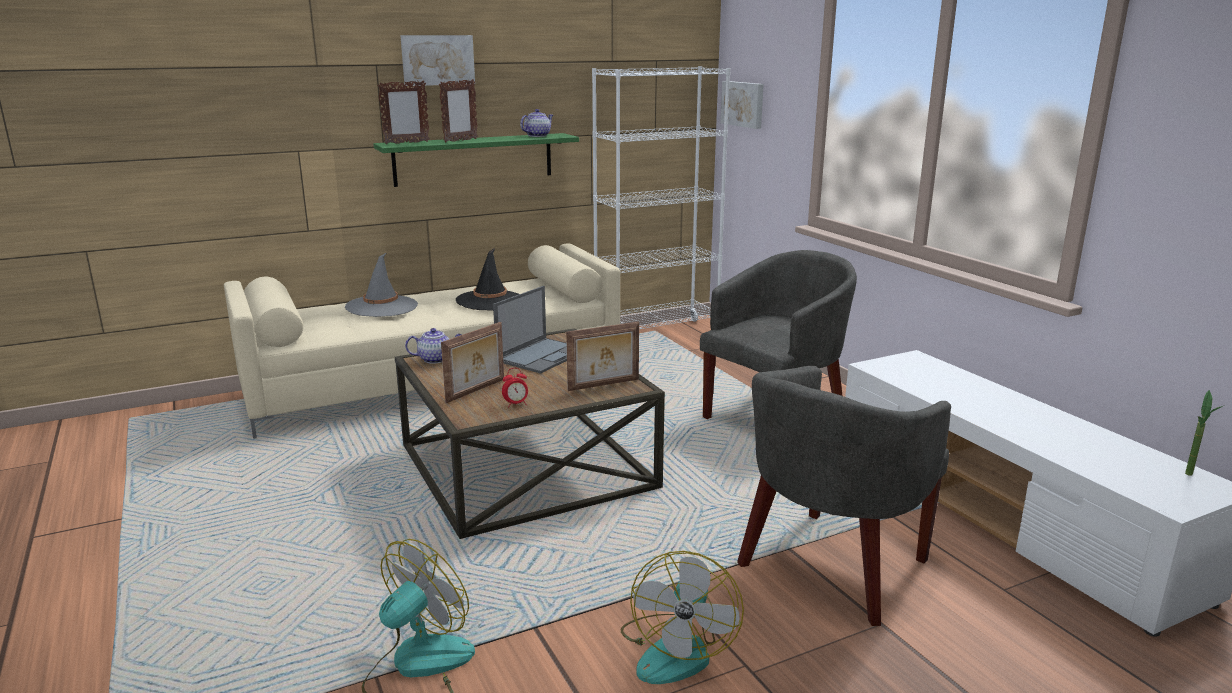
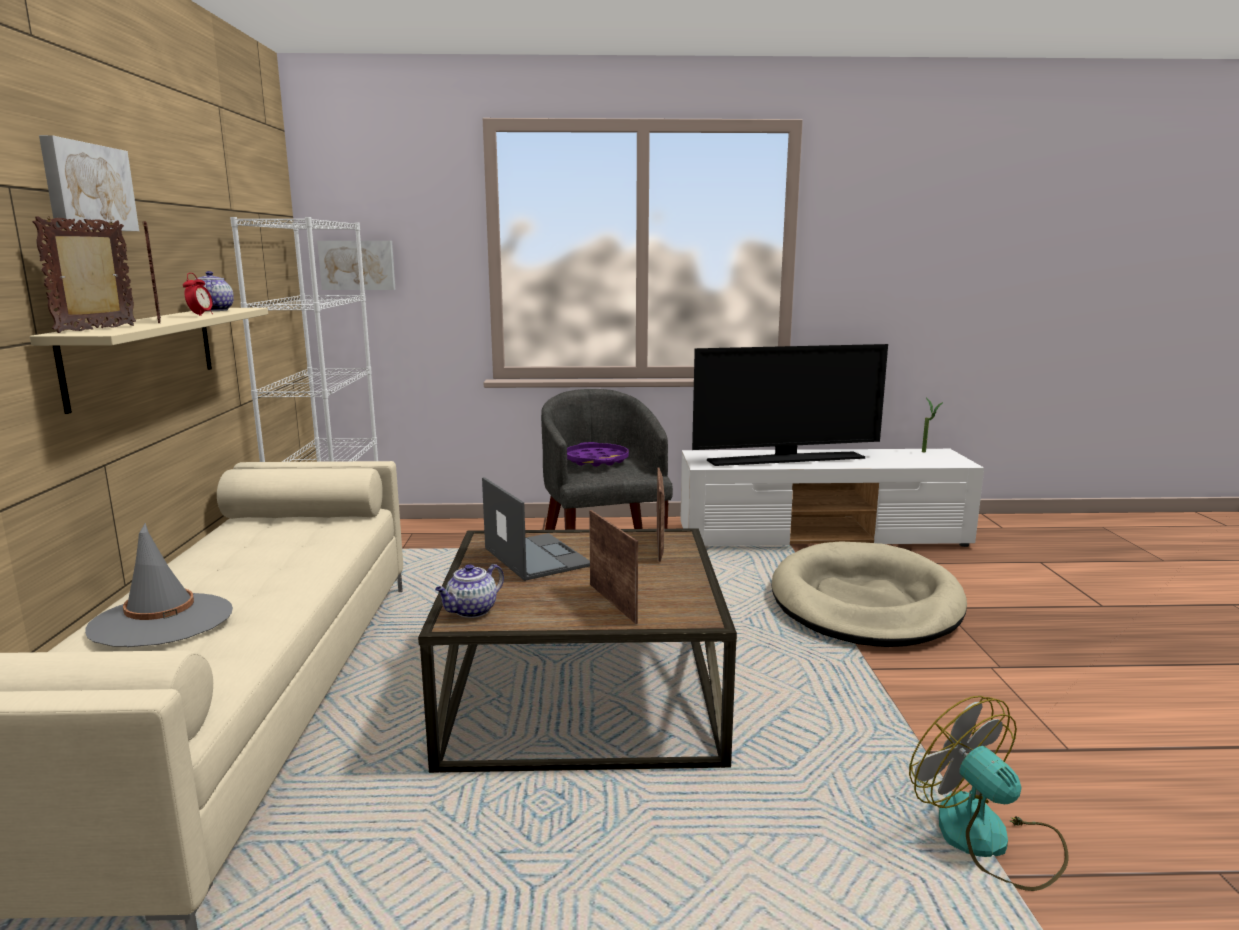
camera: 65 degrees left, 5 degrees down
(406, 143) = (98, 329): picture frame -> picture frame turned 150 degrees counterclockwise
(436, 359) = (471, 611): teapot -> teapot turned 150 degrees counterclockwise
(474, 159) = (143, 353): green shelf -> beige shelf
(490, 301) = (287, 552): black hat -> none
(516, 404) = (673, 589): alarm clock -> alarm clock (200, 315)
(676, 650) = (968, 689): fan -> none
(773, 321) = (596, 460): none -> purple tray
(831, 567) = (865, 602): grey armchair -> beige dog bed
(969, 398) = (786, 459): none -> television

